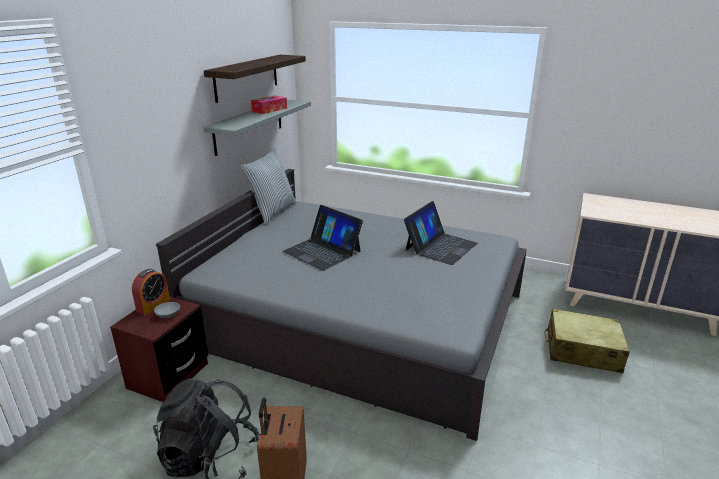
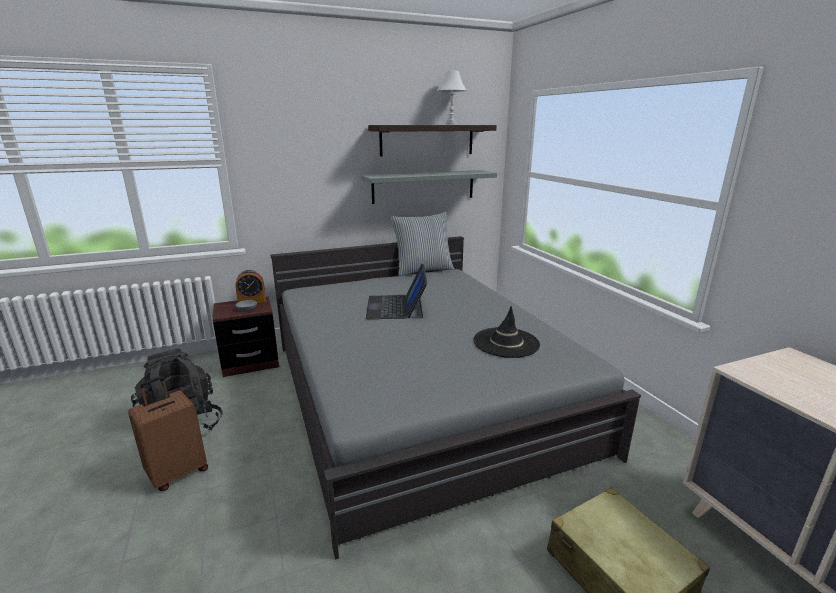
camera: 45 degrees right, 5 degrees down
(268, 59) = (451, 124): none -> white table lamp
(269, 110) = (441, 173): tissue box -> none
(440, 246) = (506, 342): laptop -> black hat

